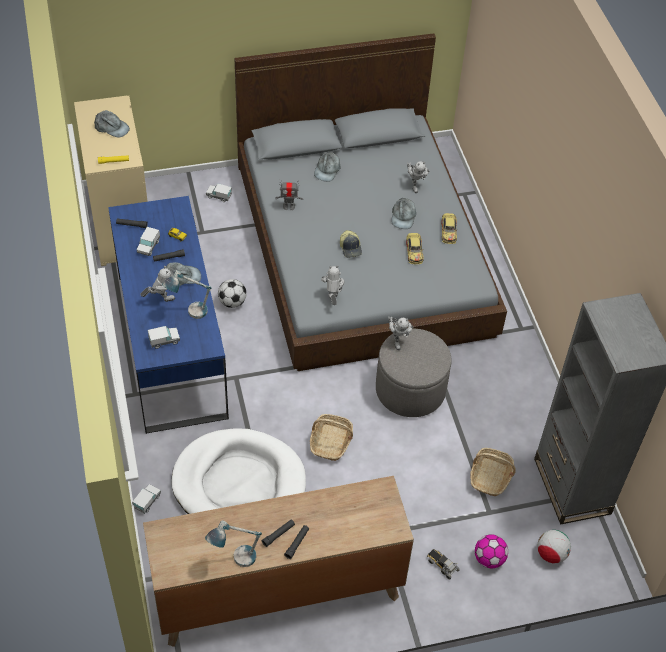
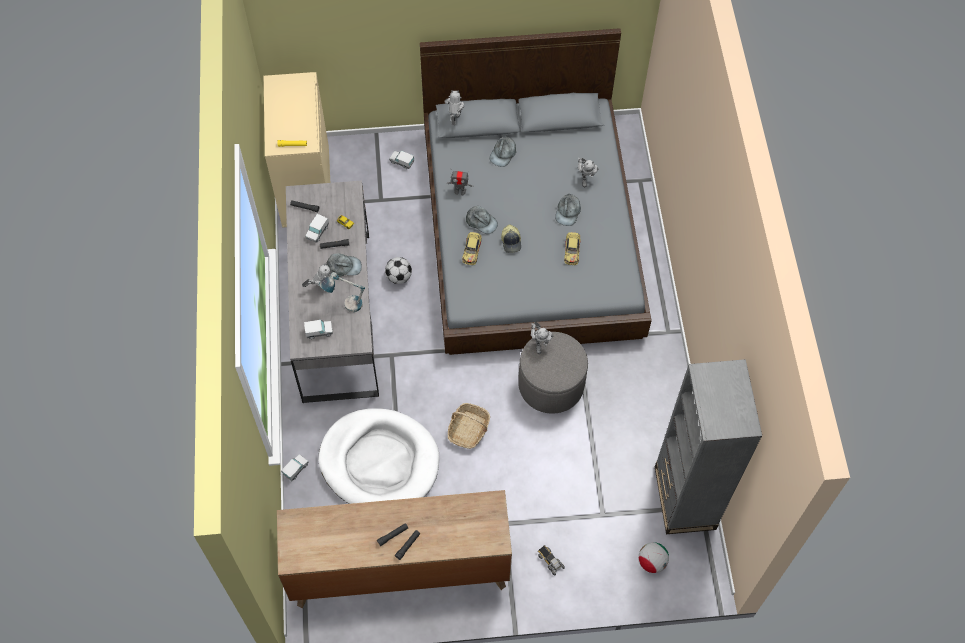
camera: 10 degrees right, 10 degrees up
(111, 127) = (295, 107): grey cap -> grey cap (481, 222)
(171, 344) = (337, 314): blue desk -> grey desk
(235, 559) = (351, 554): table lamp -> none
(332, 299) = (485, 294): toy robot -> toy robot (454, 119)
(448, 231) = (609, 231): toy car -> toy car (471, 250)
(489, 559) = (594, 560): football -> none
(490, 477) = (610, 480): basket -> none

